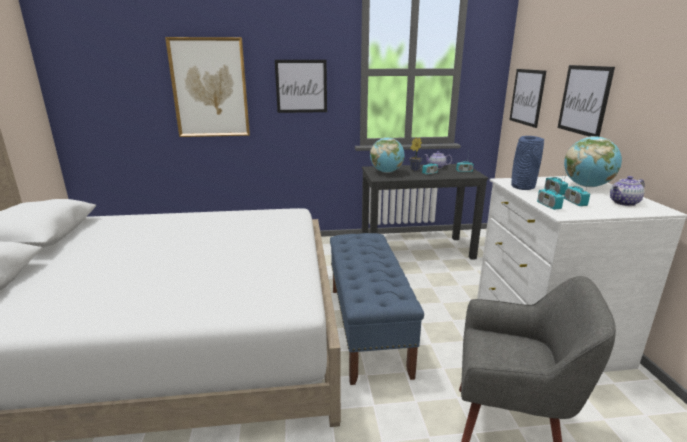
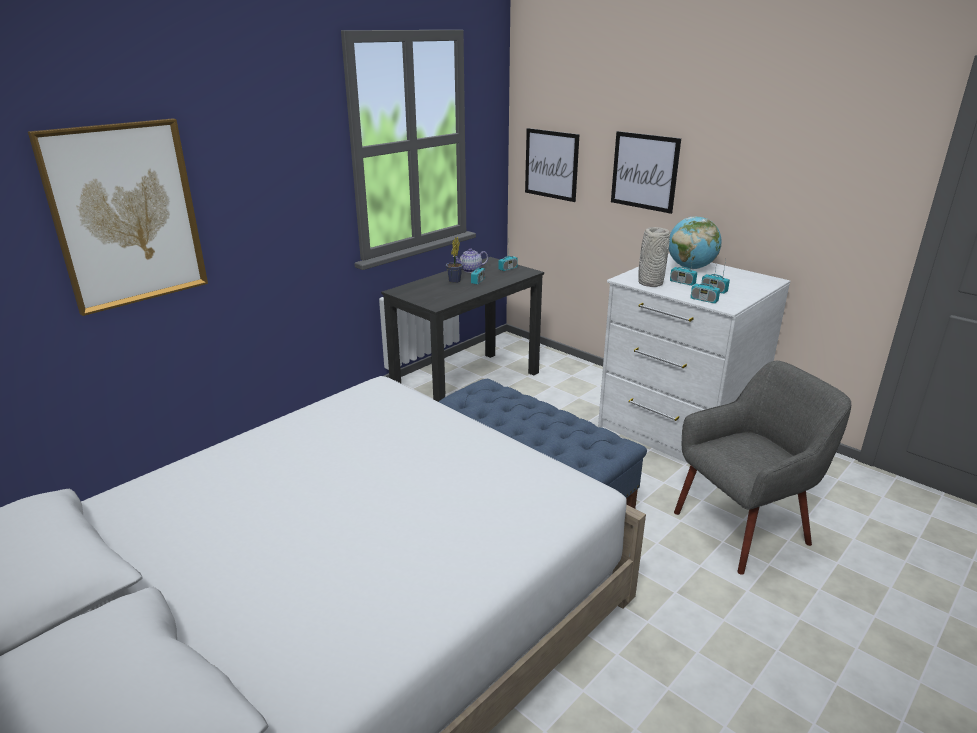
camera: 40 degrees left, 5 degrees up
(301, 86) = (275, 187): picture -> none
(386, 172) = (428, 293): globe -> none
(522, 187) = (650, 283): blue vase -> grey vase
(624, 203) = (742, 280): teapot -> none

